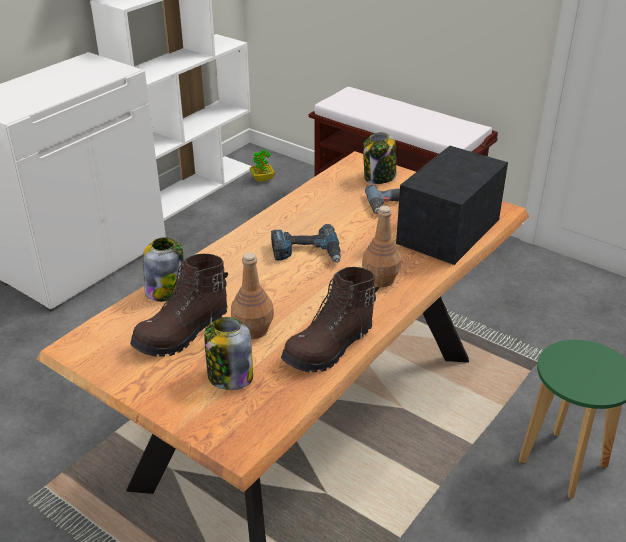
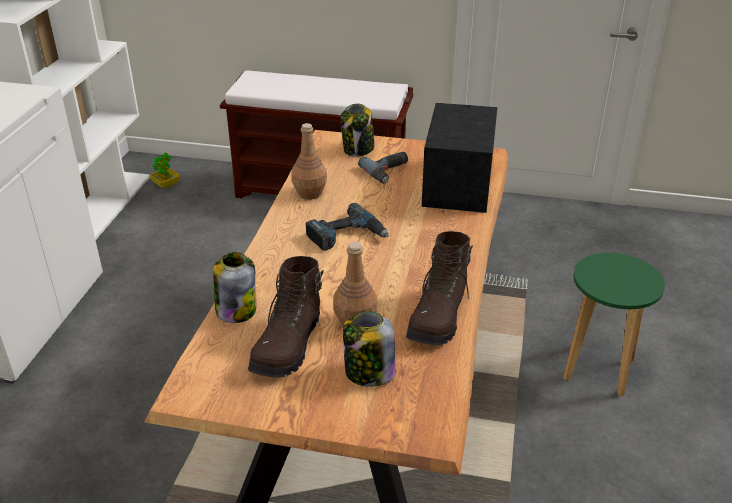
camera: 25 degrees left, 0 degrees up
(380, 279) = (433, 242): brown bottle -> brown bottle (309, 193)

